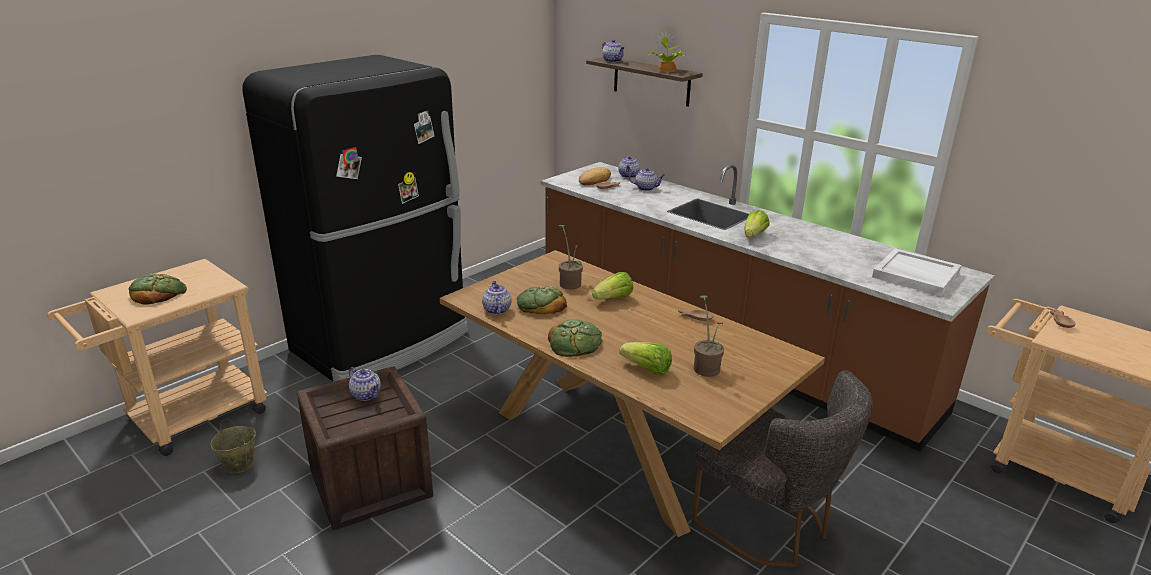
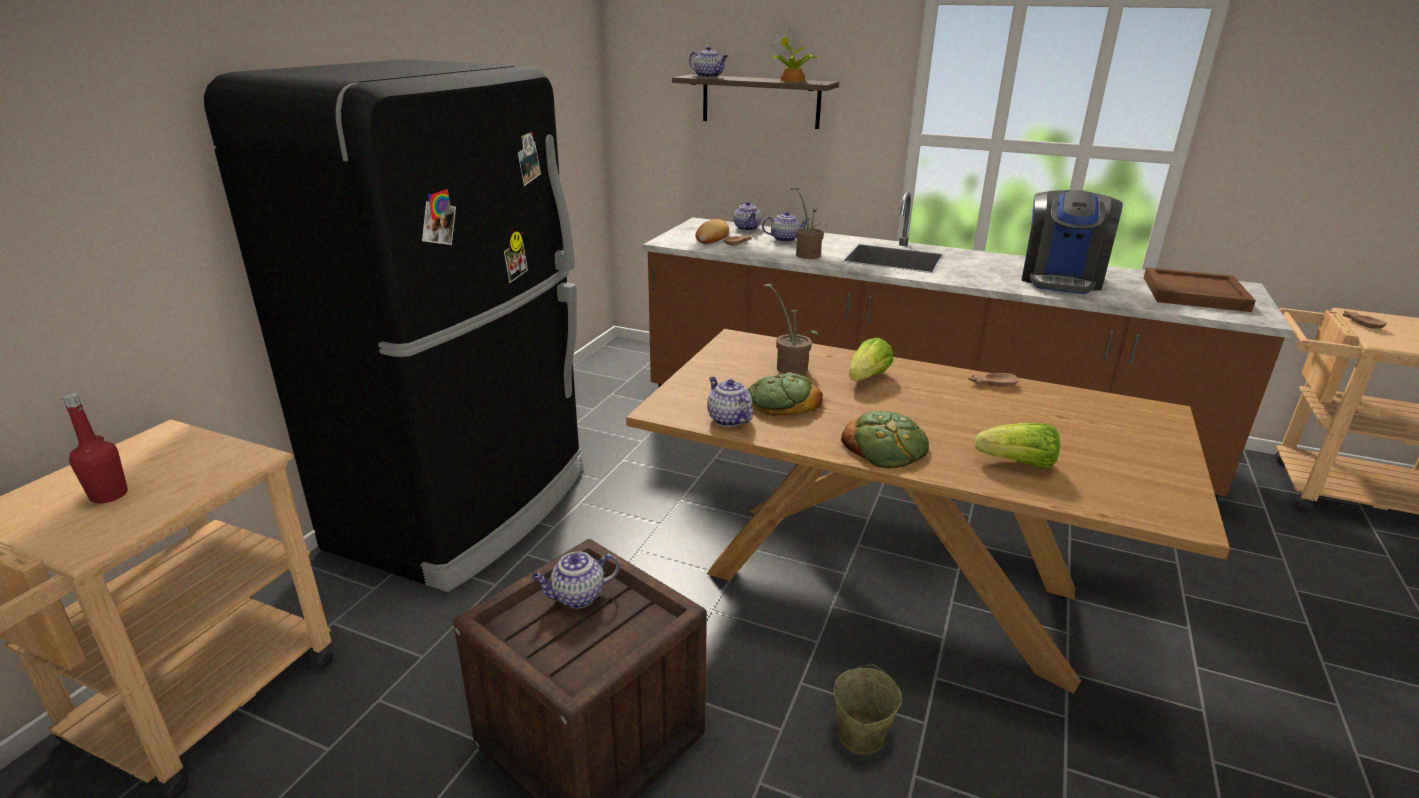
camera: 20 degrees left, 0 degrees up
(157, 293) = (109, 495): bread -> red bottle
(238, 465) = (334, 774): beige bucket -> beige bucket (860, 736)
(367, 395) = (577, 597): teapot -> teapot turned 135 degrees clockwise
(706, 367) = (1083, 445): potted plant -> potted plant (807, 254)
(754, 235) = (974, 275): lettuce -> none
(770, 527) = (1160, 645): grey chair -> none
(819, 248) = (1061, 279): none -> coffee machine
(915, 275) = (1193, 294): white tray -> brown tray

